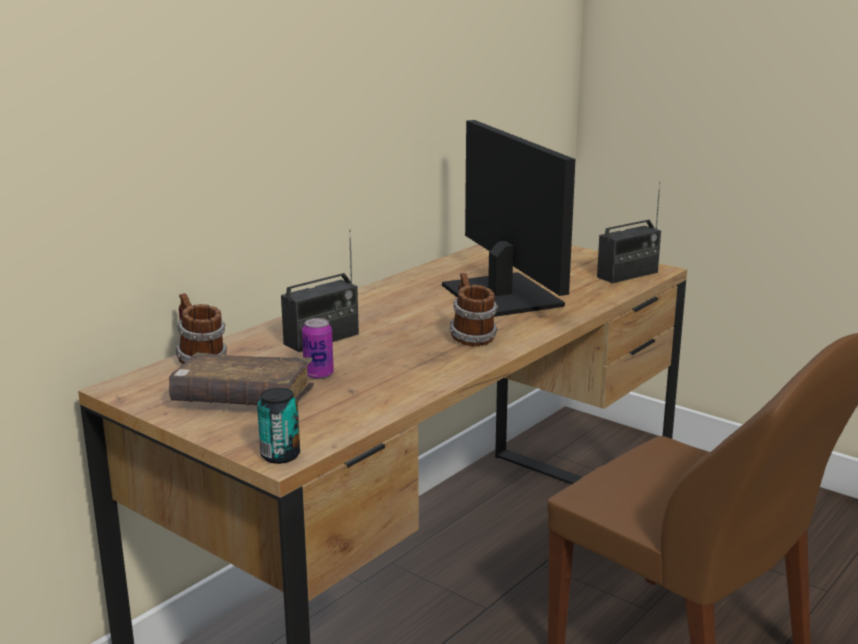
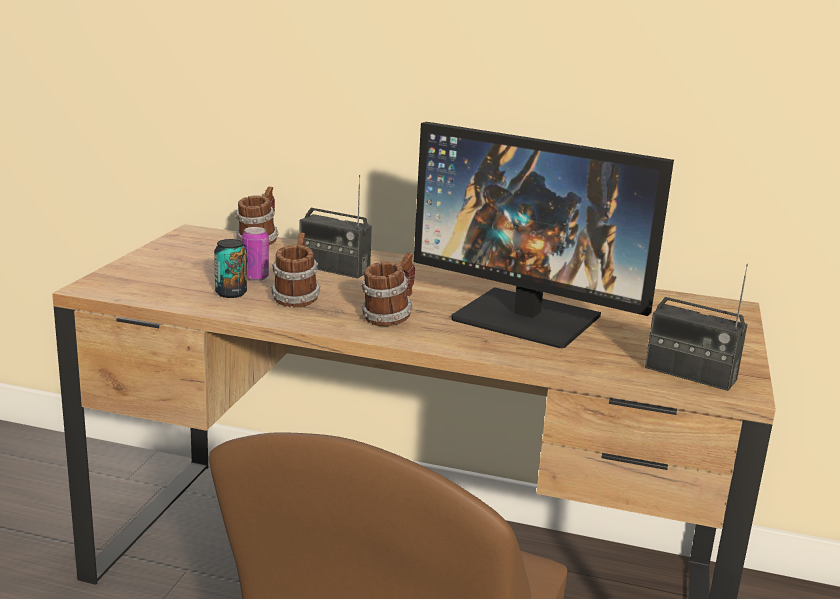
camera: 65 degrees right, 0 degrees up
(243, 399) = (192, 263): brown book -> none
(280, 455) = (94, 287): can -> can (231, 293)
(397, 365) = (295, 299): none -> mug
(501, 295) = (528, 318): monitor -> monitor turned 75 degrees clockwise

